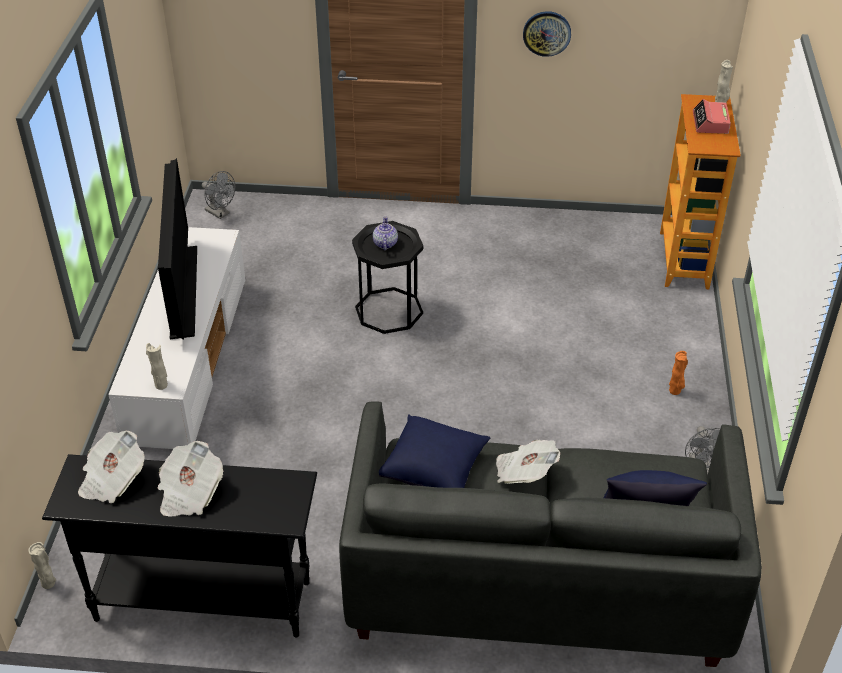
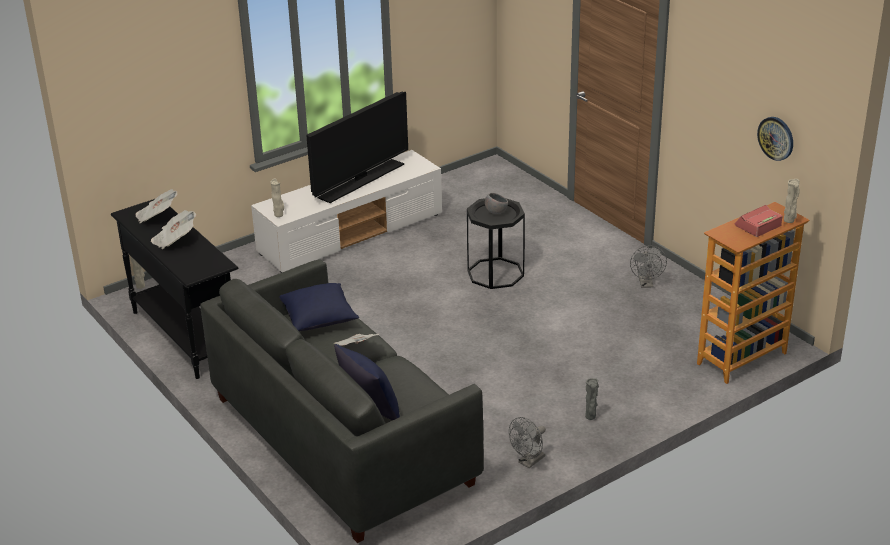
camera: 50 degrees right, 10 degrees down
(220, 213) = (489, 174): grey fan -> grey fan (646, 284)
(385, 244) = (496, 212): teapot -> grey bowl
(547, 33) = (705, 111): wall clock -> wall clock (776, 138)
(675, 391) = (590, 417): orange vase -> grey vase

